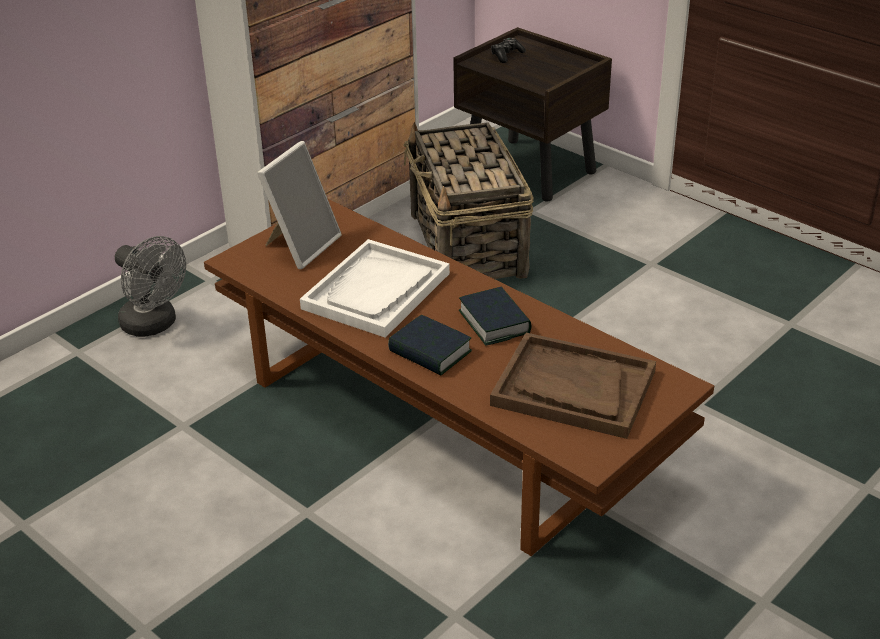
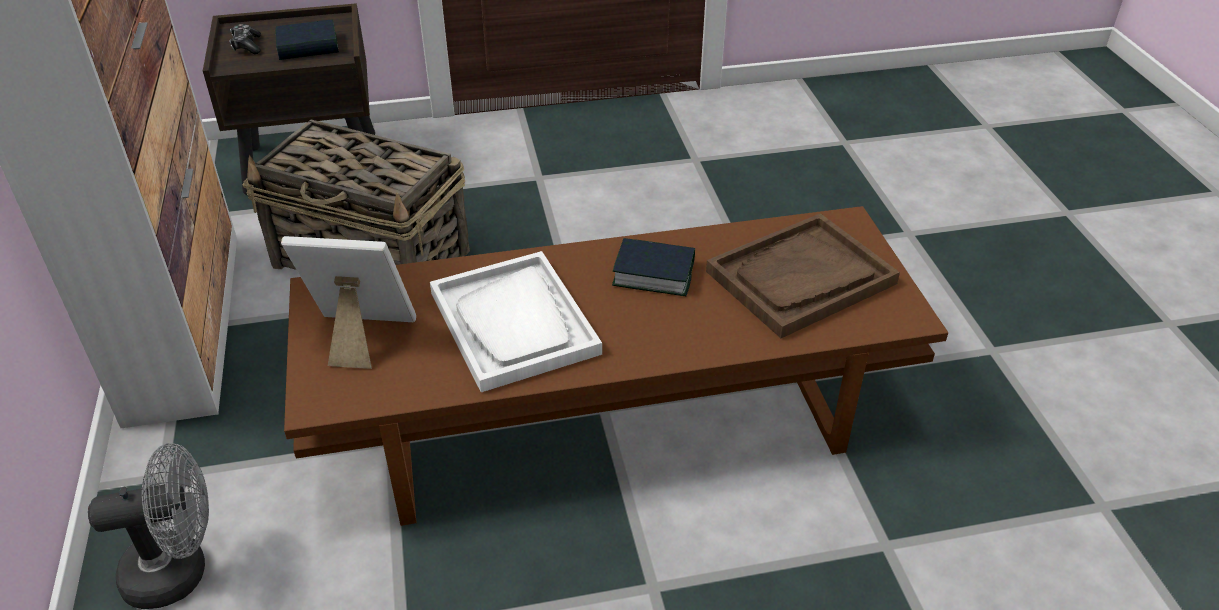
camera: 55 degrees left, 5 degrees up
(301, 246) = (360, 338): picture frame -> picture frame turned 60 degrees counterclockwise
(430, 352) = (658, 336): book -> book (308, 47)

